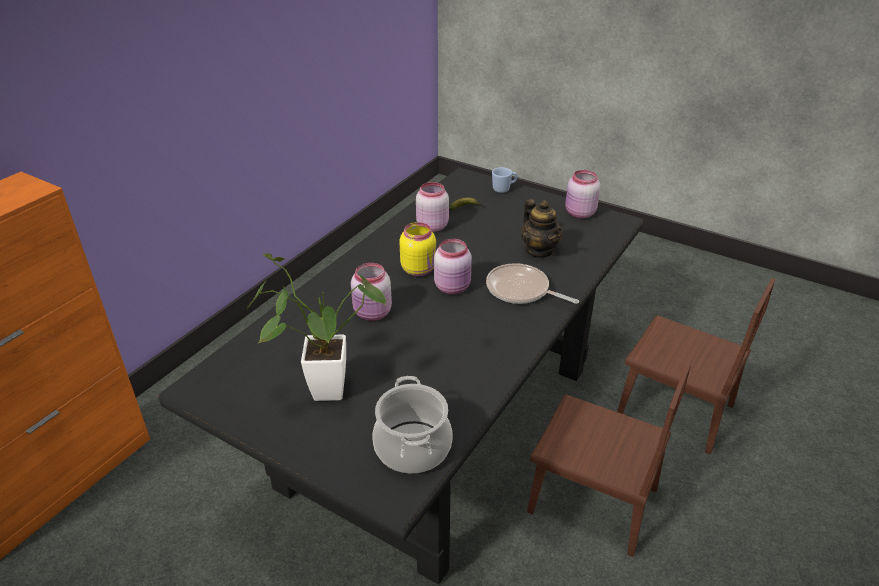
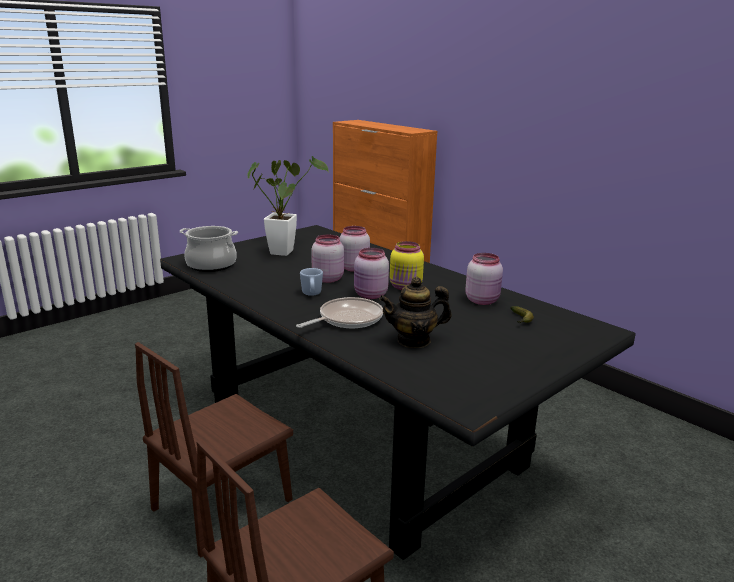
camera: 105 degrees right, 15 degrees down
(504, 189) = (570, 347): blue mug -> blue mug (311, 294)
(579, 213) = (497, 382): pink jar -> pink jar (327, 278)

